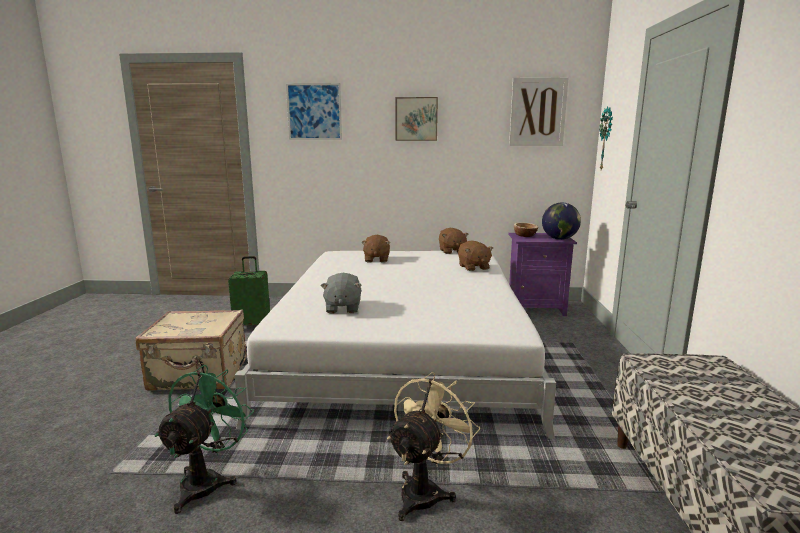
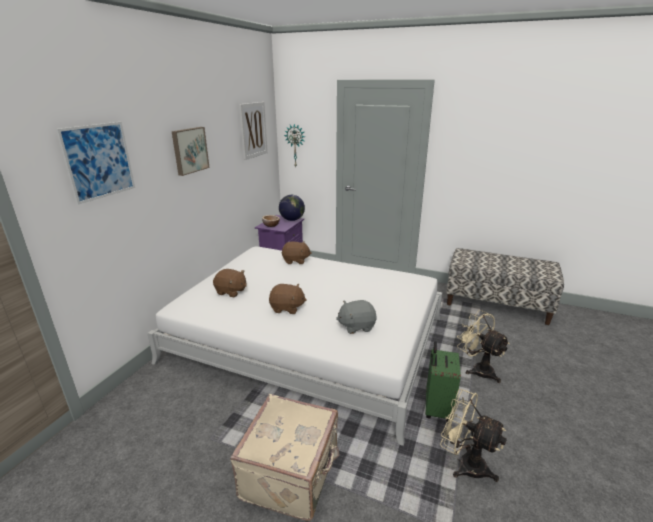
camera: 70 degrees left, 10 degrees up
(207, 481) = (464, 463): green fan -> beige fan
(253, 325) = (186, 425): green suitcase -> green suitcase (436, 409)
(342, 308) = (356, 326): grey plush toy -> grey plush toy turned 150 degrees clockwise
(451, 251) = (246, 257): brown plush toy -> brown plush toy (287, 308)

